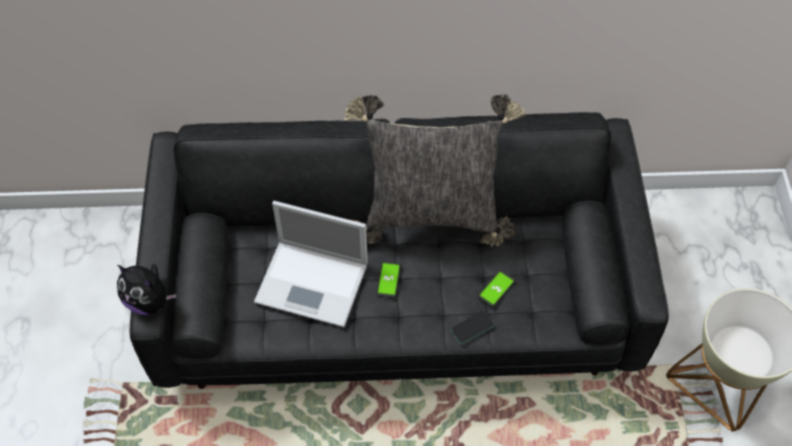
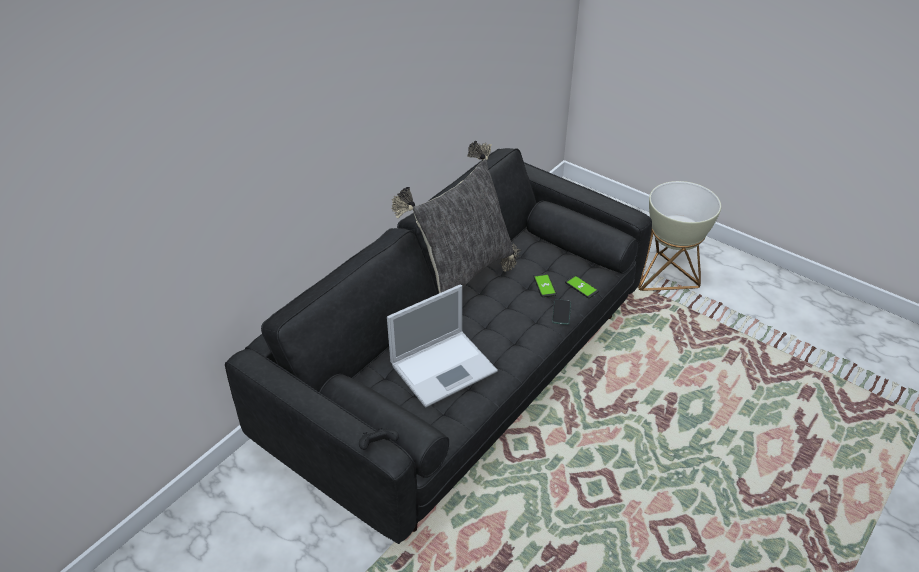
camera: 50 degrees left, 15 degrees down
(149, 301) = (378, 446): plush toy -> black game controller
(388, 280) = (483, 329): phone -> phone (581, 287)

